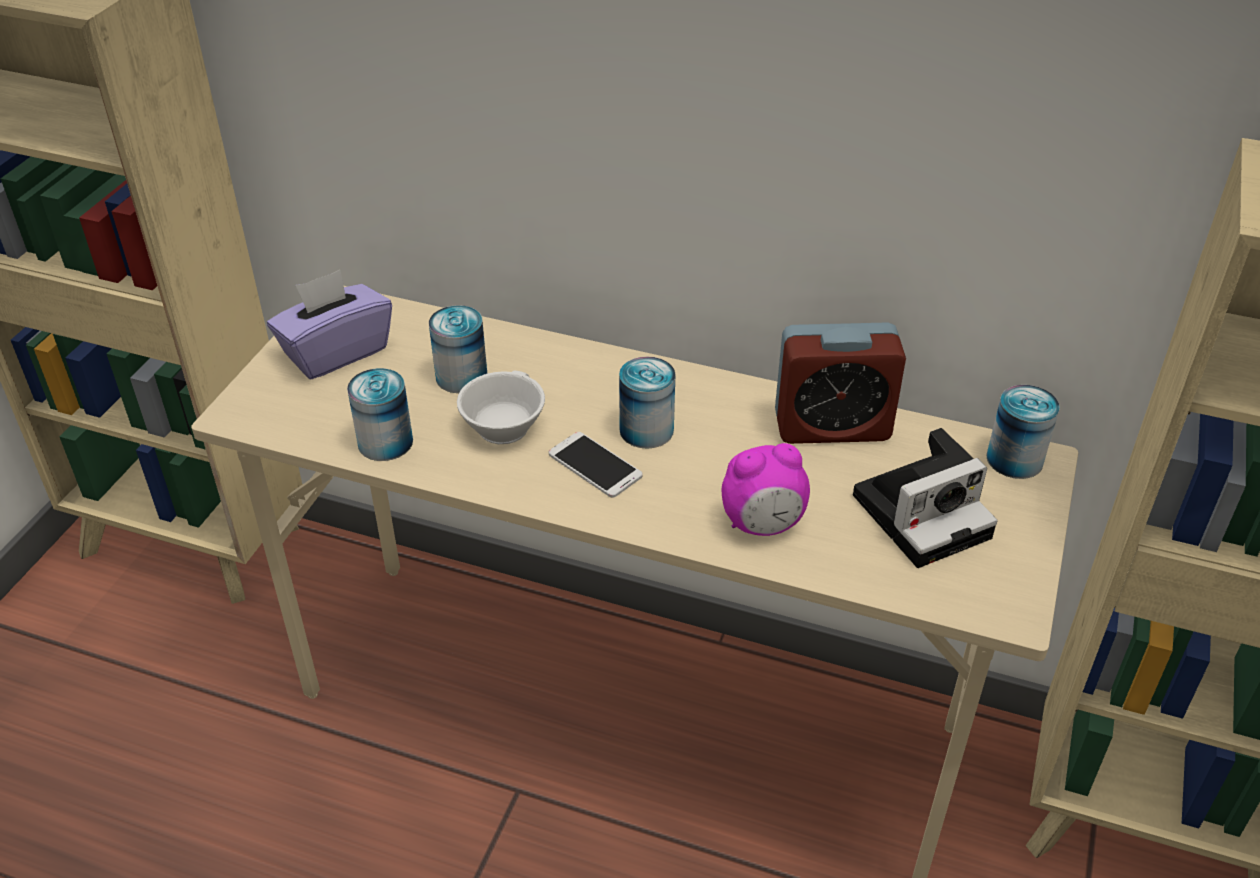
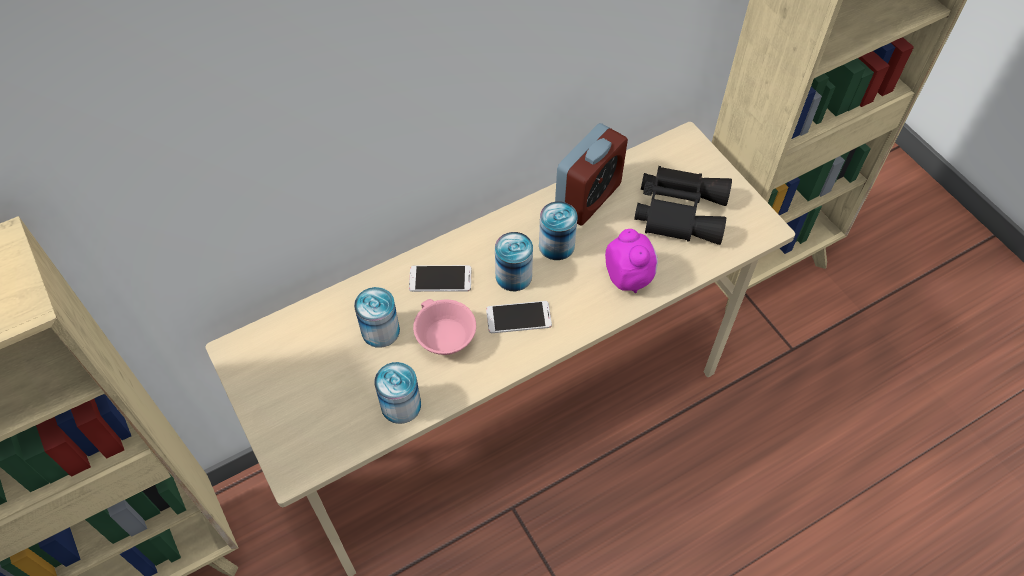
camera: 50 degrees left, 15 degrees up
(336, 352) = (287, 380): purple tissue box -> none
(501, 425) = (443, 338): white cup -> pink cup
(575, 380) = (440, 279): none -> phone
(763, 524) = (628, 277): alarm clock -> alarm clock turned 45 degrees counterclockwise
(924, 513) = (679, 209): camera -> black binoculars
(1014, 459) = (676, 148): can -> can (556, 245)

